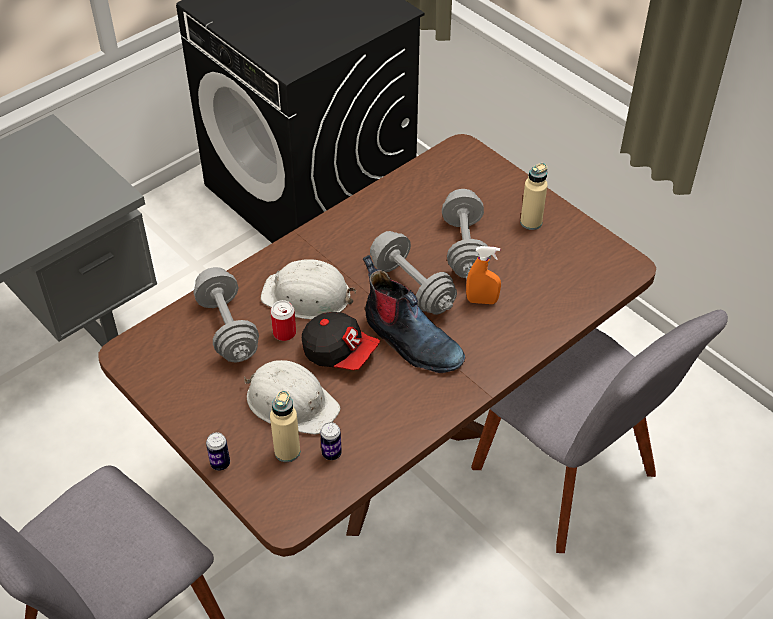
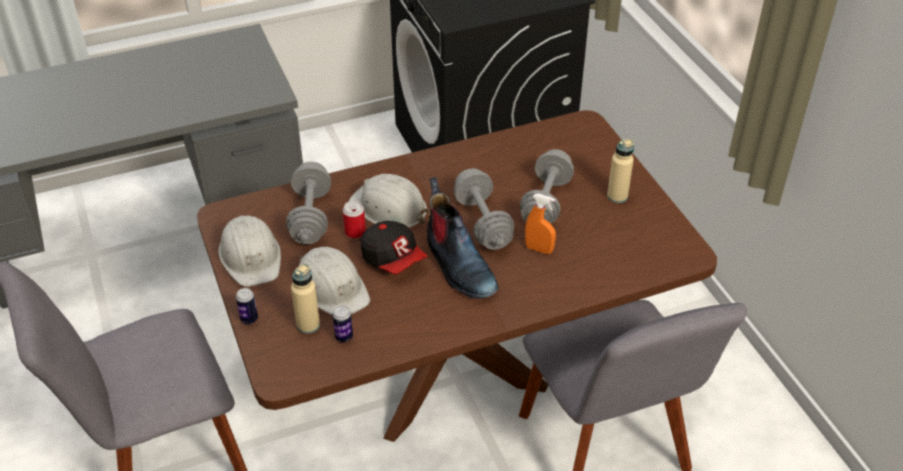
camera: 20 degrees right, 5 degrees down
(185, 392) = (251, 256): none -> white hard hat

